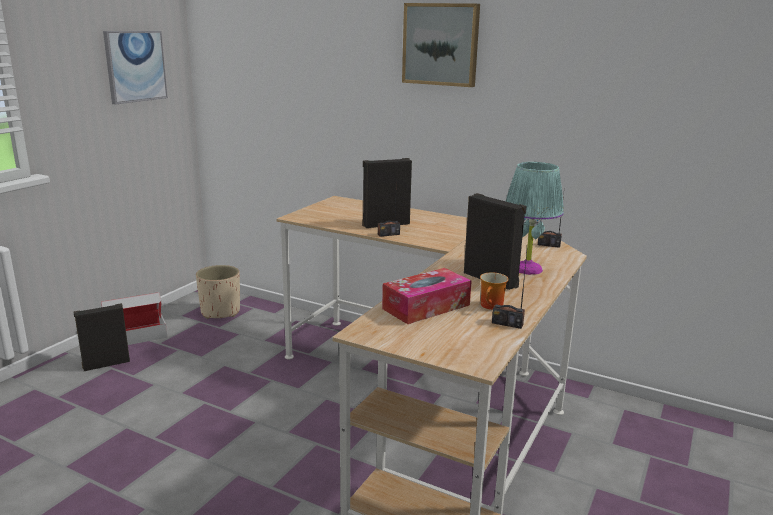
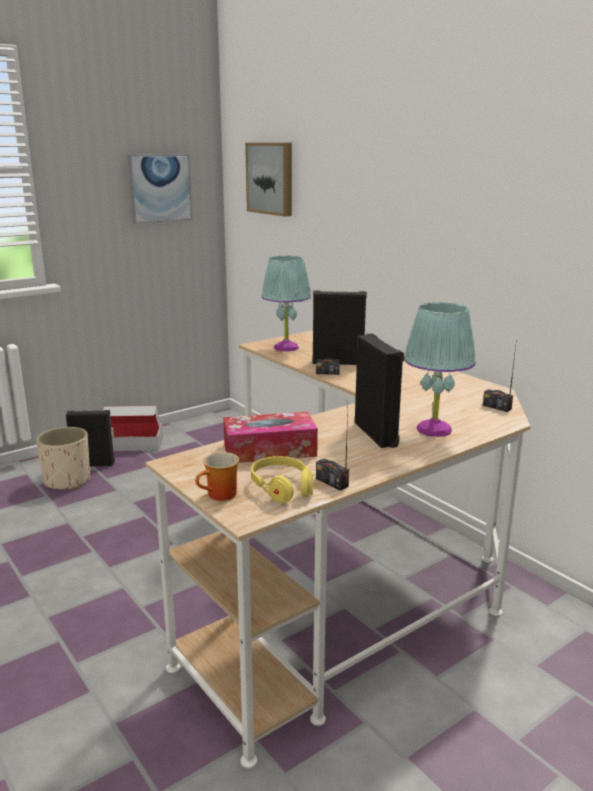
camera: 25 degrees right, 0 degrees up
(221, 312) = (221, 435): beige planter -> beige planter (68, 481)
(324, 216) = (286, 347): none -> turquoise table lamp
(441, 44) = (423, 165): picture -> picture (271, 178)
(476, 335) = (282, 487): none -> yellow headphones
(492, 306) = (340, 462): mug -> mug (220, 496)

